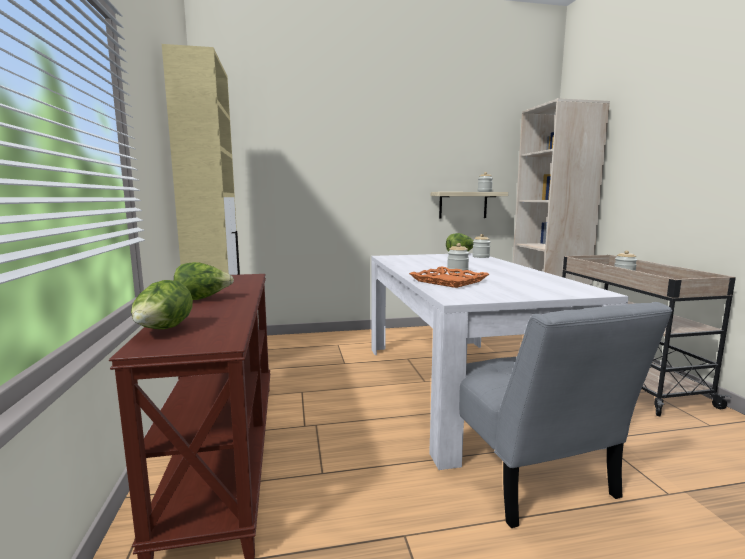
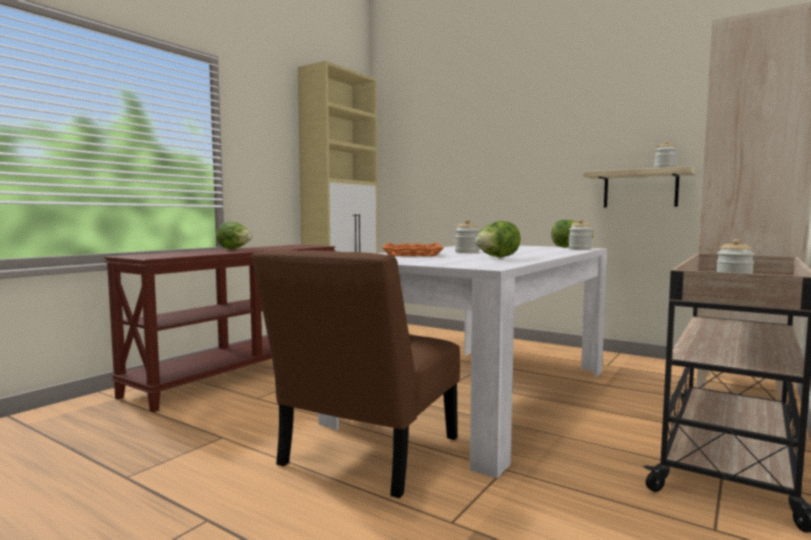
camera: 45 degrees right, 5 degrees down
(163, 330) = (158, 253): lettuce -> lettuce (496, 257)
(530, 477) = (365, 456): grey chair -> brown chair

